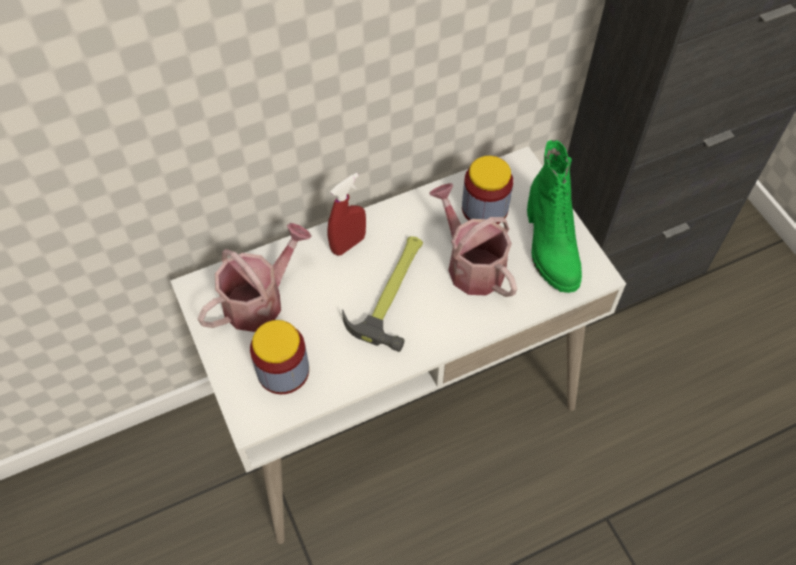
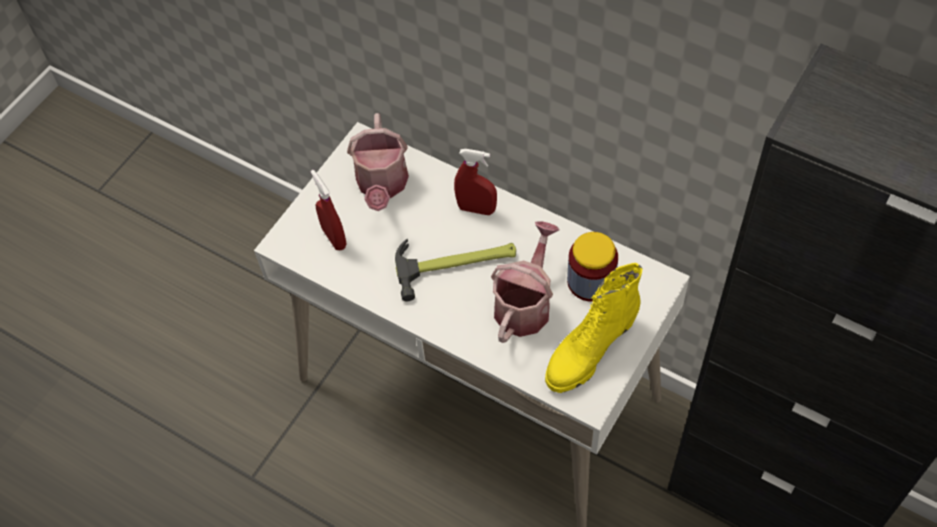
camera: 60 degrees right, 0 degrees up
(260, 300) = (382, 185): watering can -> watering can turned 75 degrees clockwise
(283, 371) = (334, 237): jar -> red spray bottle
(549, 247) = (589, 351): green boot -> yellow boot

